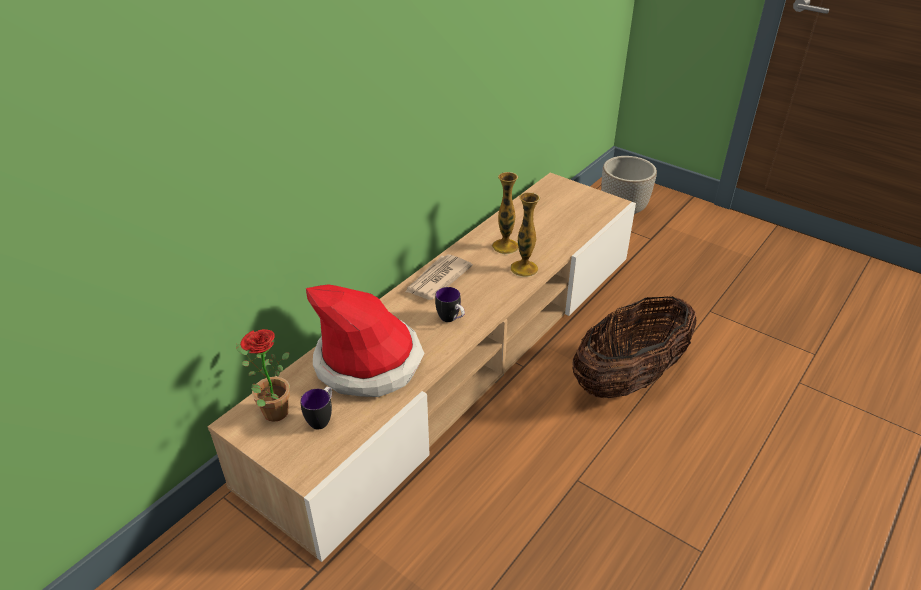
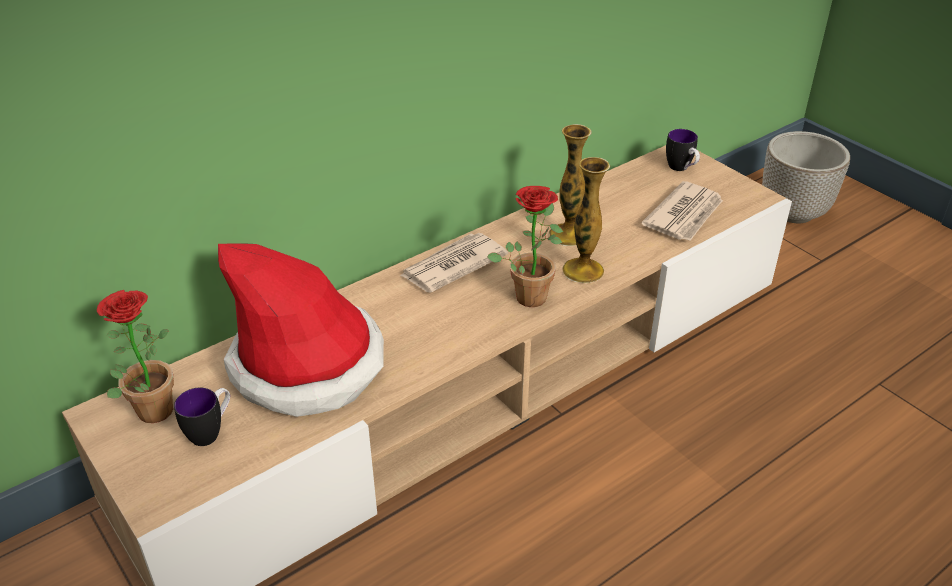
camera: 15 degrees right, 0 degrees up
(451, 319) = (447, 326): mug -> mug (681, 169)
(496, 289) = (531, 293): none -> potted plant
(574, 222) = (685, 215): none -> newspaper
(628, 379) = (713, 462): basket -> none

